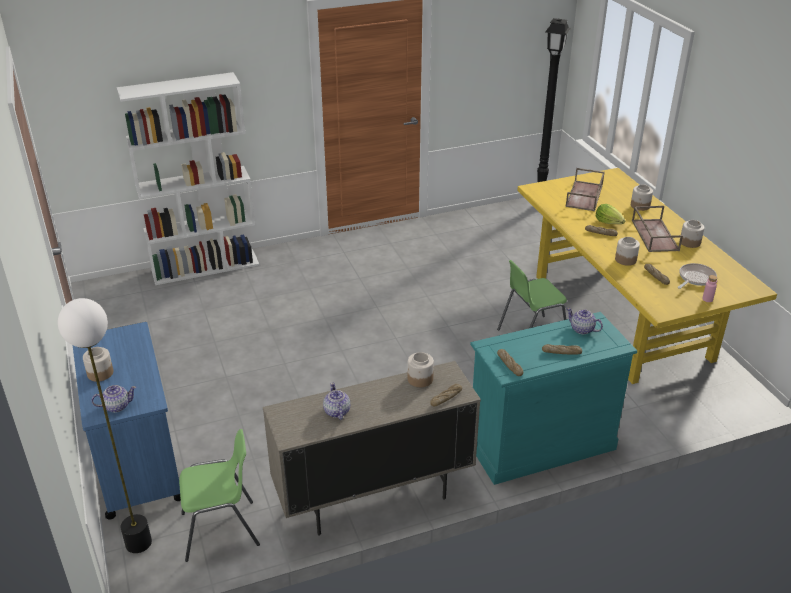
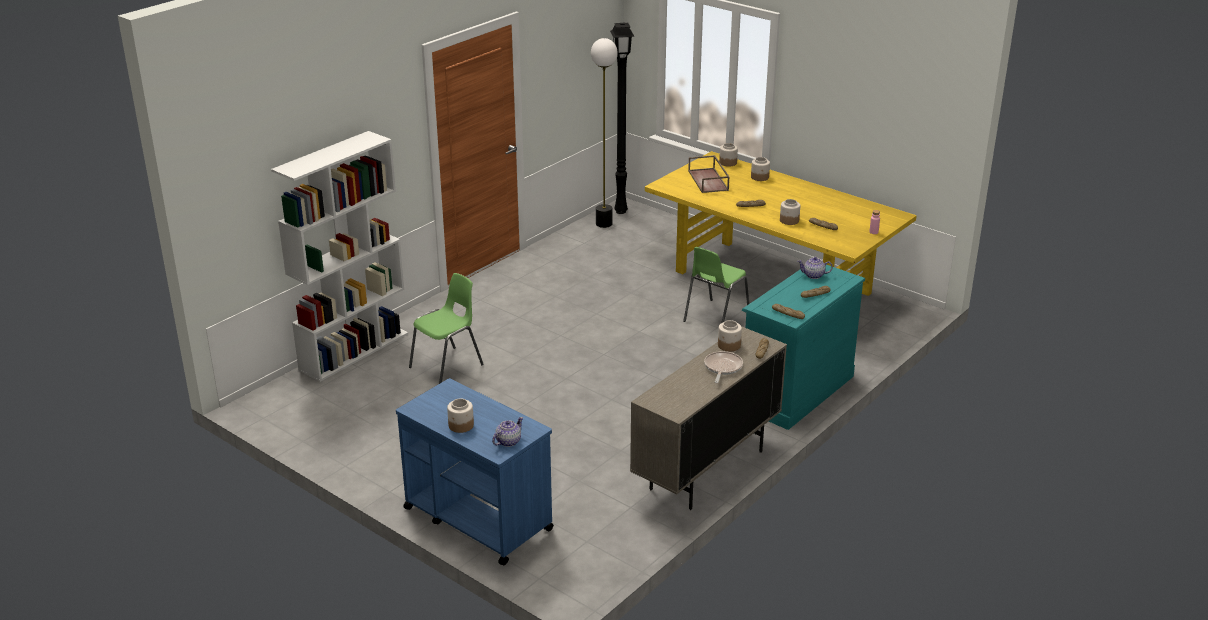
camera: 30 degrees left, 5 degrees down
(138, 542) = (548, 570): floor lamp -> floor lamp (603, 224)
(221, 530) = (608, 536): green chair -> green chair (447, 366)
(336, 412) = (692, 386): teapot -> none
(609, 222) = (748, 196): lettuce -> none
(654, 235) = (792, 197): brown tray -> none
(690, 242) = (823, 195): jar -> jar (728, 162)
(695, 278) = (852, 220): frying pan -> frying pan (722, 368)

